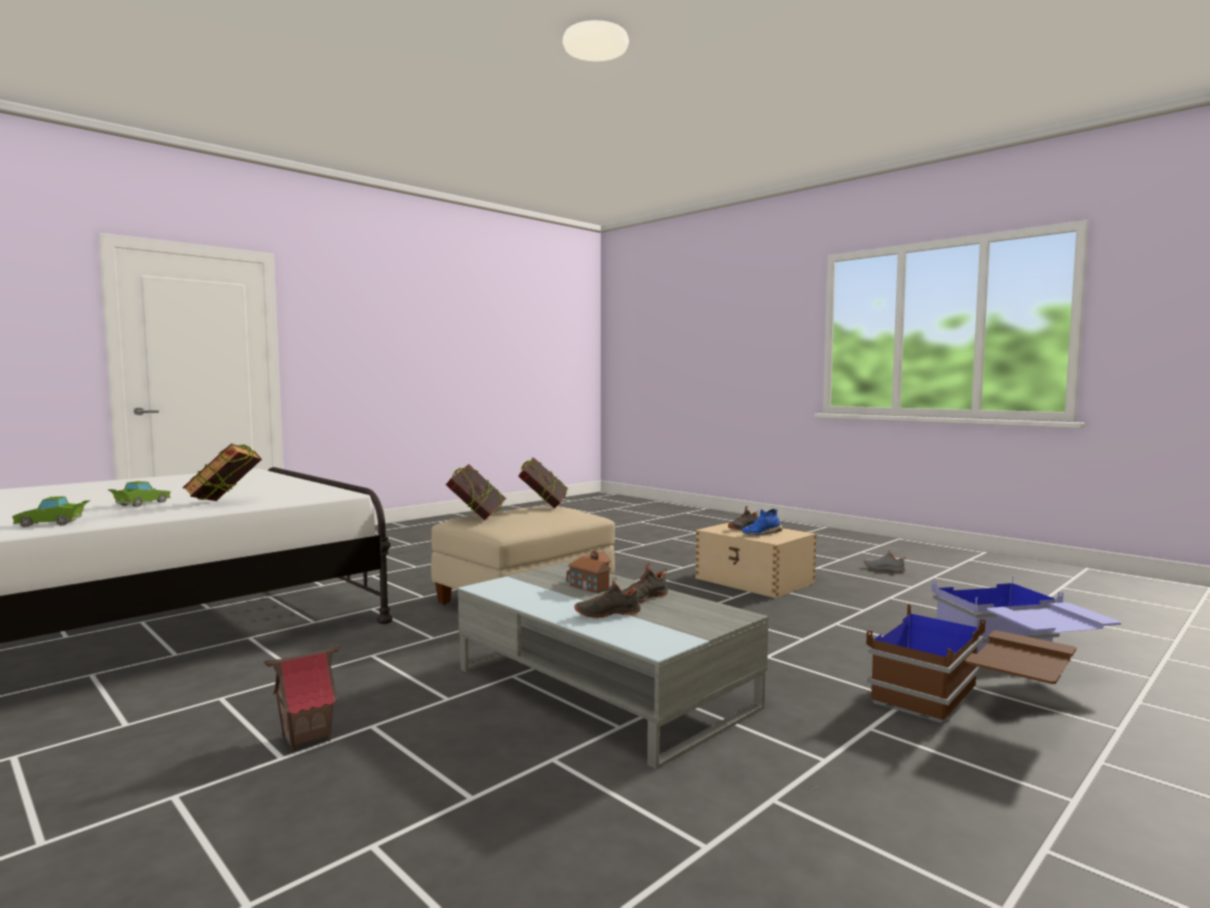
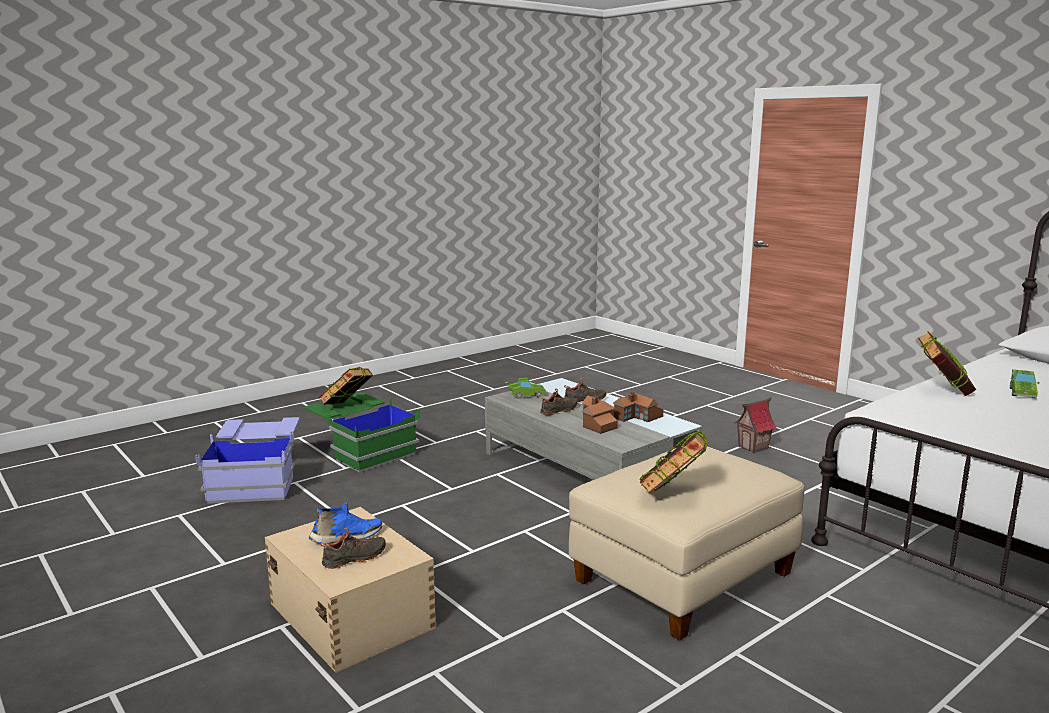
camera: 175 degrees left, 10 degrees up
(53, 523) = (991, 366): green toy car -> green toy car (525, 395)
(476, 517) = (744, 468): book -> book (347, 408)
(535, 593) = (638, 417): none -> toy house
(884, 569) = (97, 645): grey shoe -> none
(967, 707) = (361, 449): brown storage box -> green storage box

